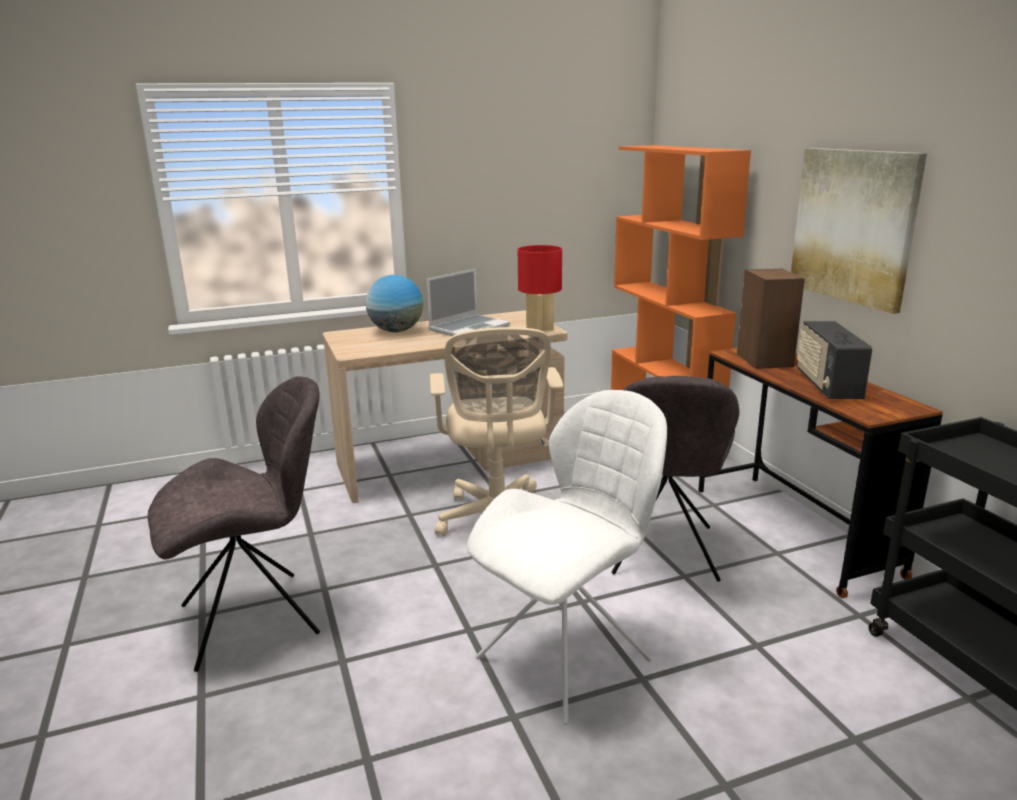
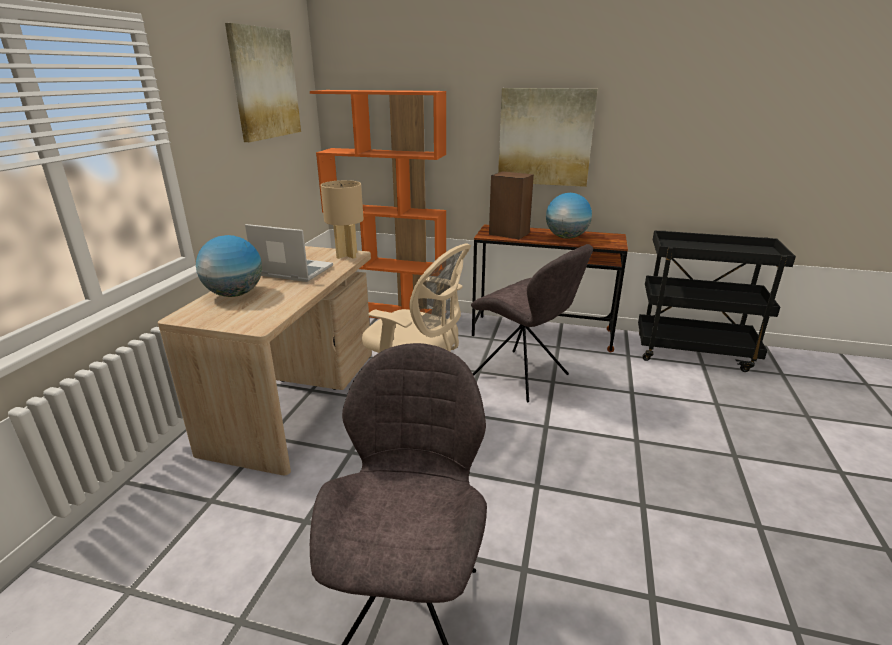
camera: 55 degrees left, 5 degrees up
(469, 328) = (292, 271): laptop -> laptop turned 60 degrees counterclockwise
(540, 329) = (347, 255): red table lamp -> beige table lamp
(552, 138) = (264, 84): none -> picture
(568, 656) = (598, 457): white chair -> none
(827, 386) = (566, 237): radio -> globe

